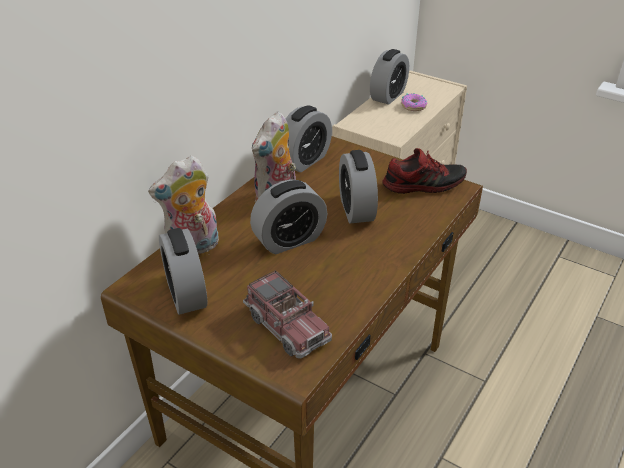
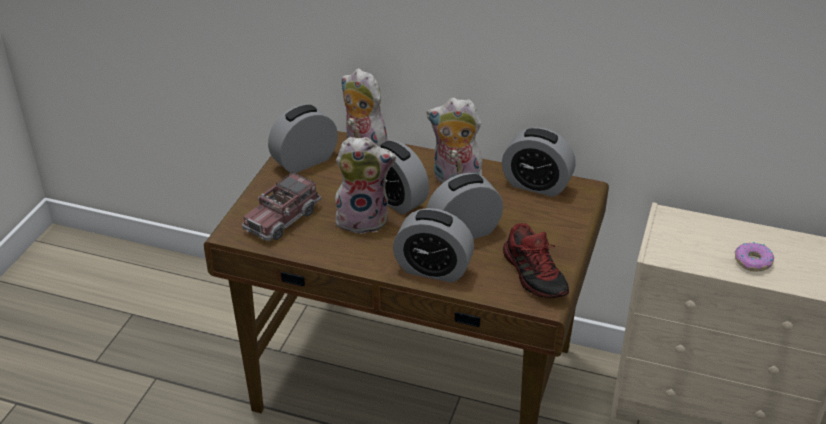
camera: 75 degrees right, 0 degrees up
(313, 266) = (363, 219): none -> plush toy
(388, 96) = (764, 236): alarm clock -> alarm clock (433, 269)

